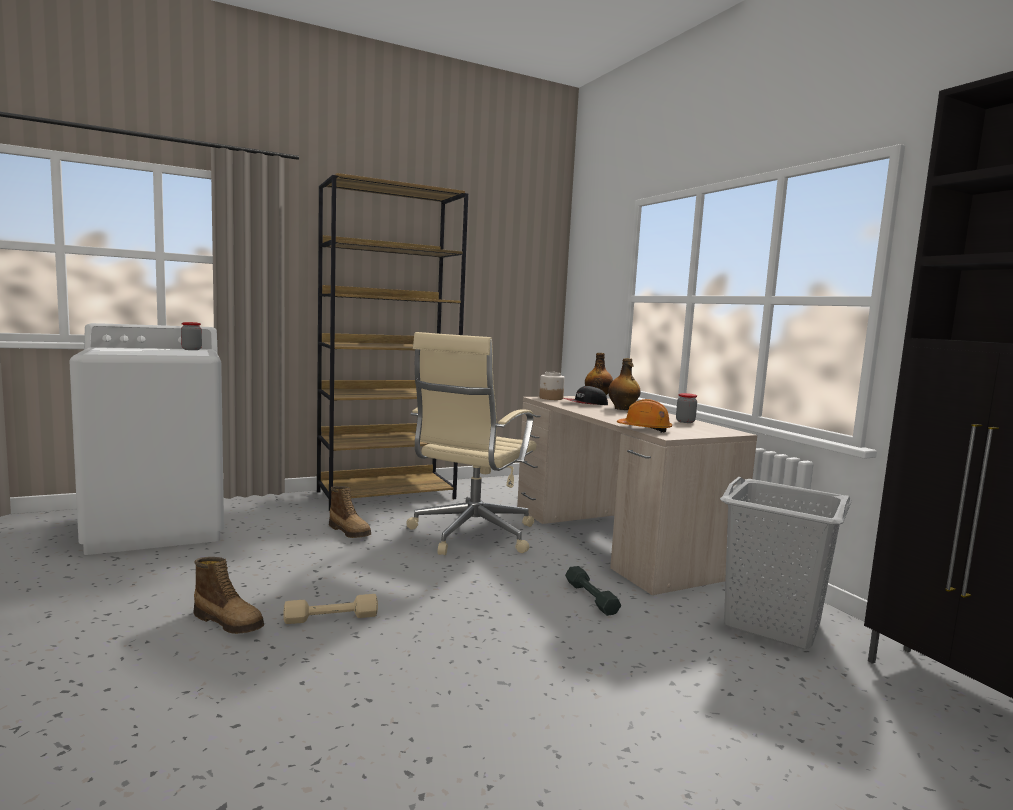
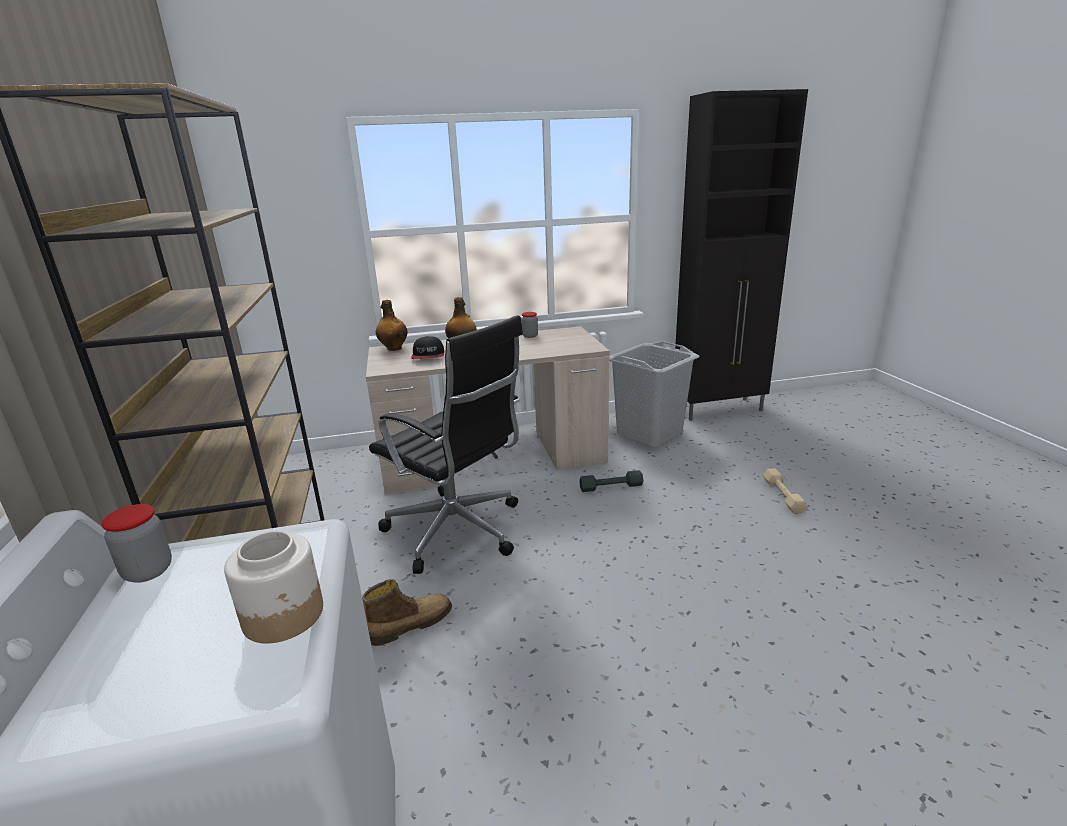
camera: 75 degrees left, 15 degrees up
(229, 622) = (669, 713): boot -> none
(331, 618) = (653, 630): beige dumbbell -> beige dumbbell (783, 496)
(470, 535) = (457, 531): beige office chair -> black office chair
(551, 398) = (386, 365): jar -> jar (284, 615)
(644, 429) = (568, 351): orange hard hat -> none

